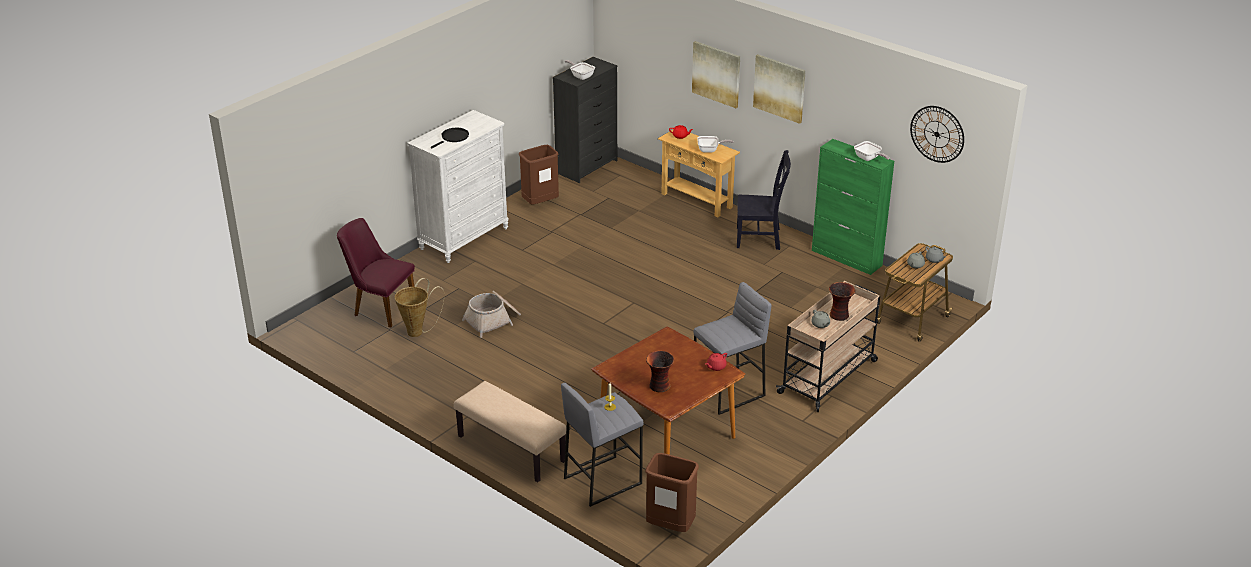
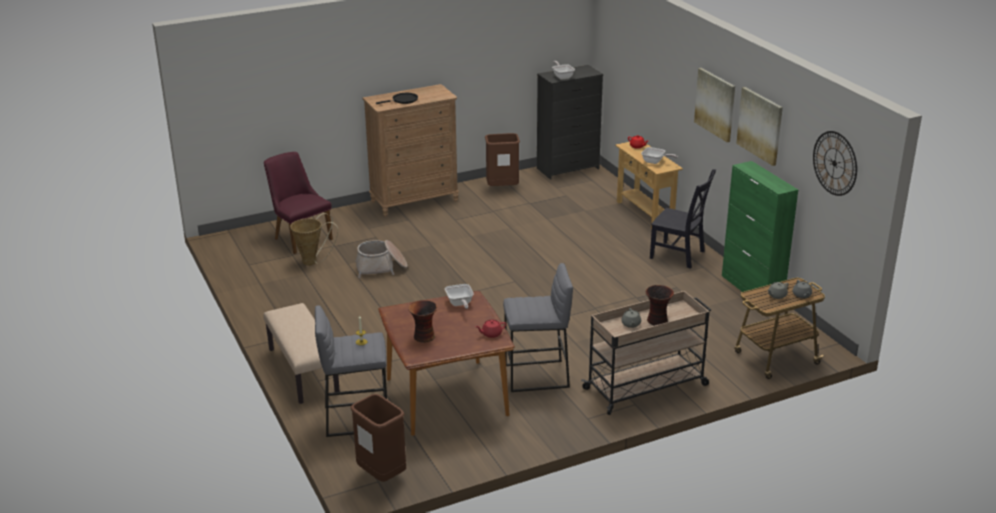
camera: 25 degrees right, 5 degrees down
(464, 238) = (414, 201): white dresser -> brown dresser
(716, 74) = (671, 87): picture -> picture (760, 125)
(869, 159) = (772, 183): frying pan -> frying pan (459, 304)

